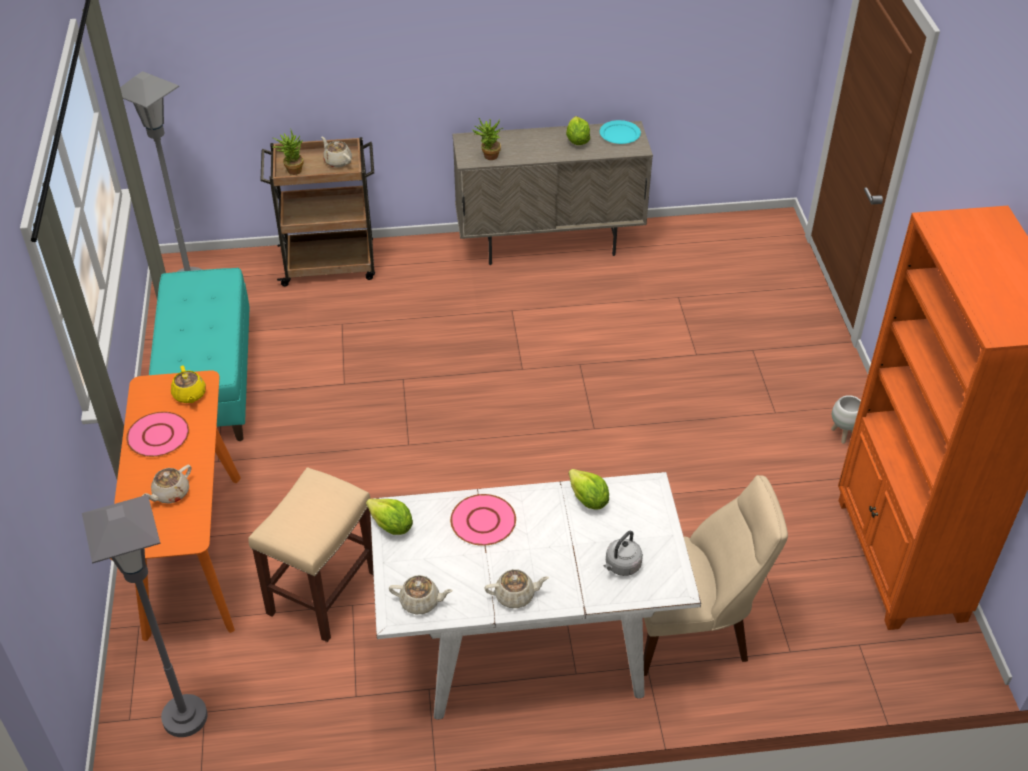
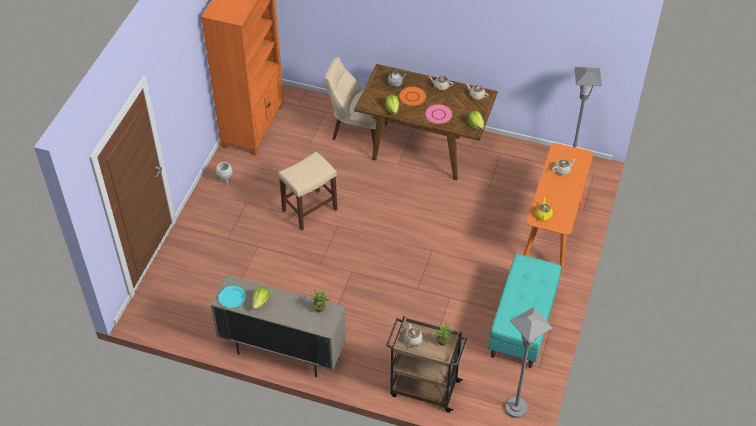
camera: 155 degrees left, 5 degrees up
(158, 435) = (562, 199): pink plate -> none
(323, 594) = (499, 195): beige stool -> beige stool (310, 209)
(528, 645) = (424, 148): white dining table -> brown dining table
(563, 544) = (412, 97): none -> orange plate

